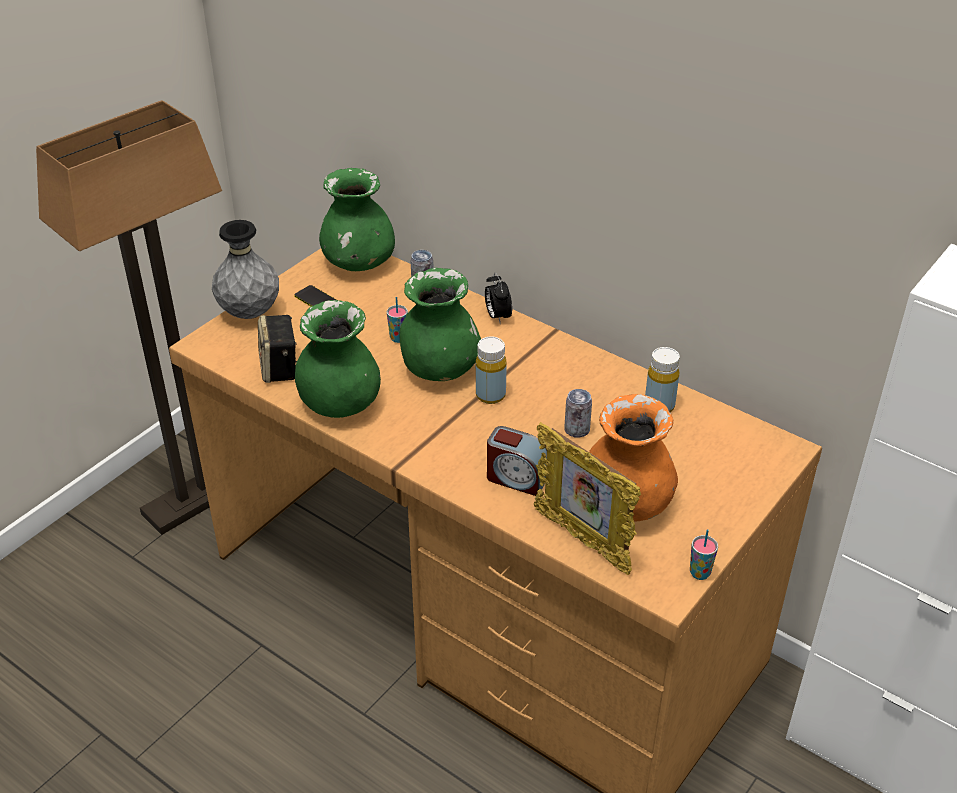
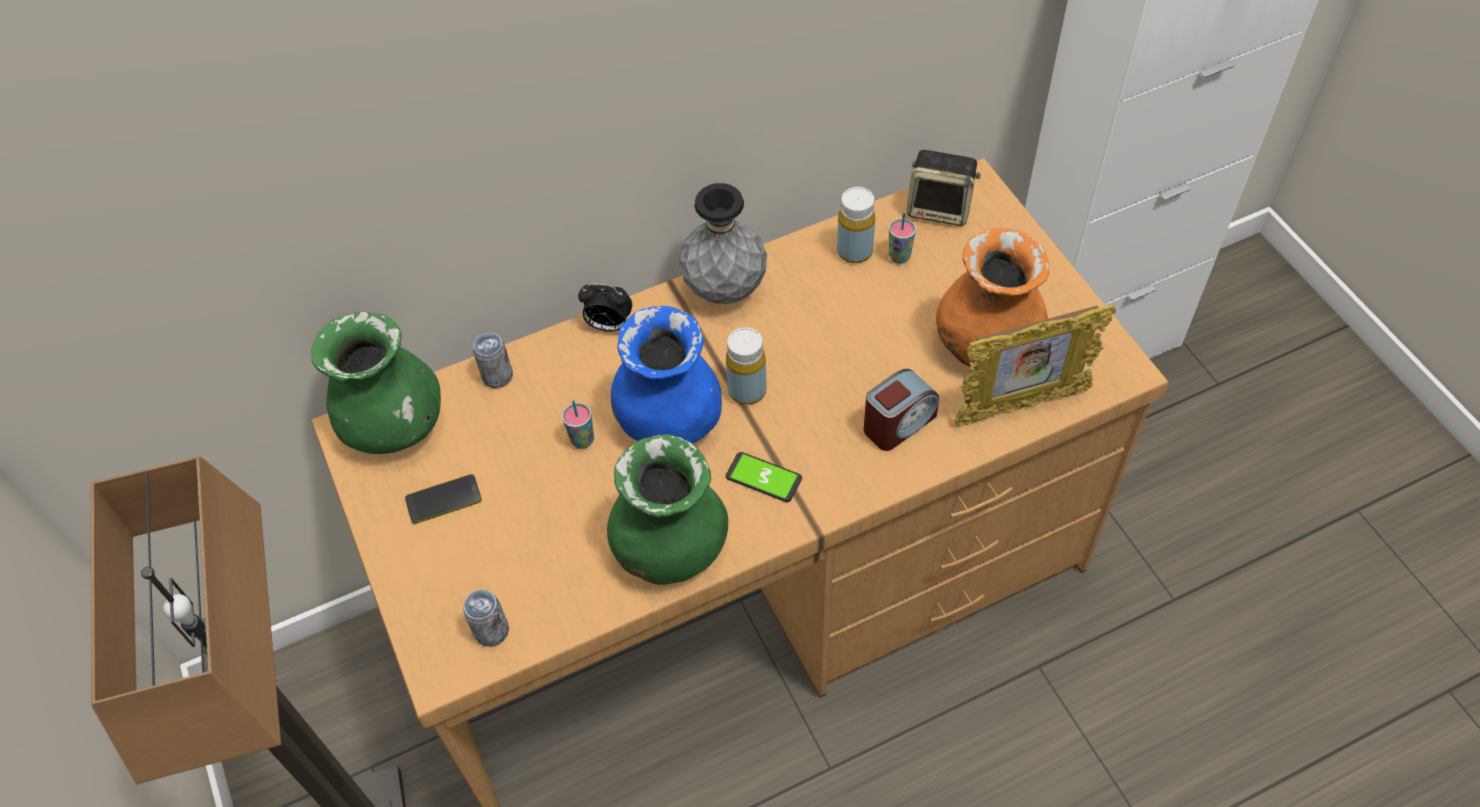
camera: 60 degrees left, 15 degrees up
(250, 313) = (413, 589): grey vase -> grey vase (725, 289)
(280, 368) = (558, 592): speaker -> speaker (940, 208)
(423, 427) = (763, 478): none -> phone
(439, 369) = (669, 421): green vase -> blue vase
(577, 430) = (851, 337): can -> can (491, 631)
(700, 573) = (1109, 332): cup -> cup (899, 257)

